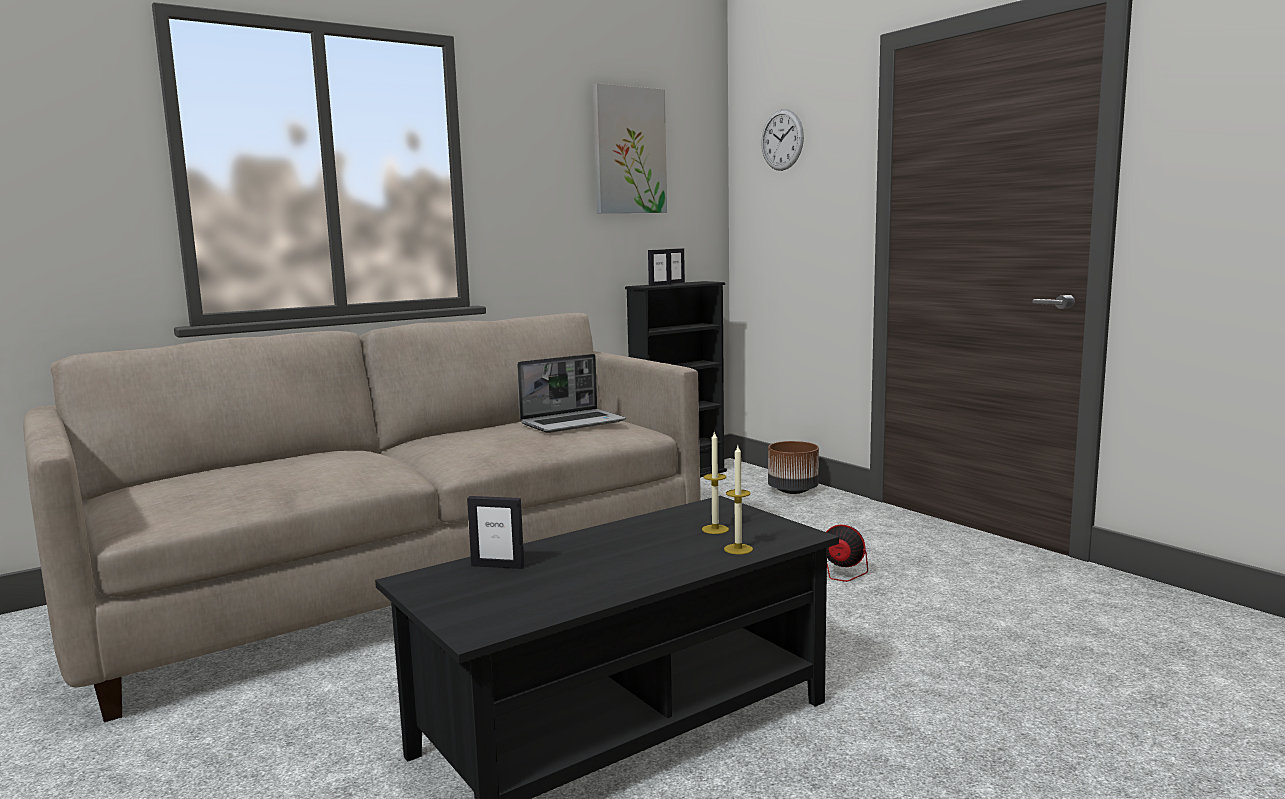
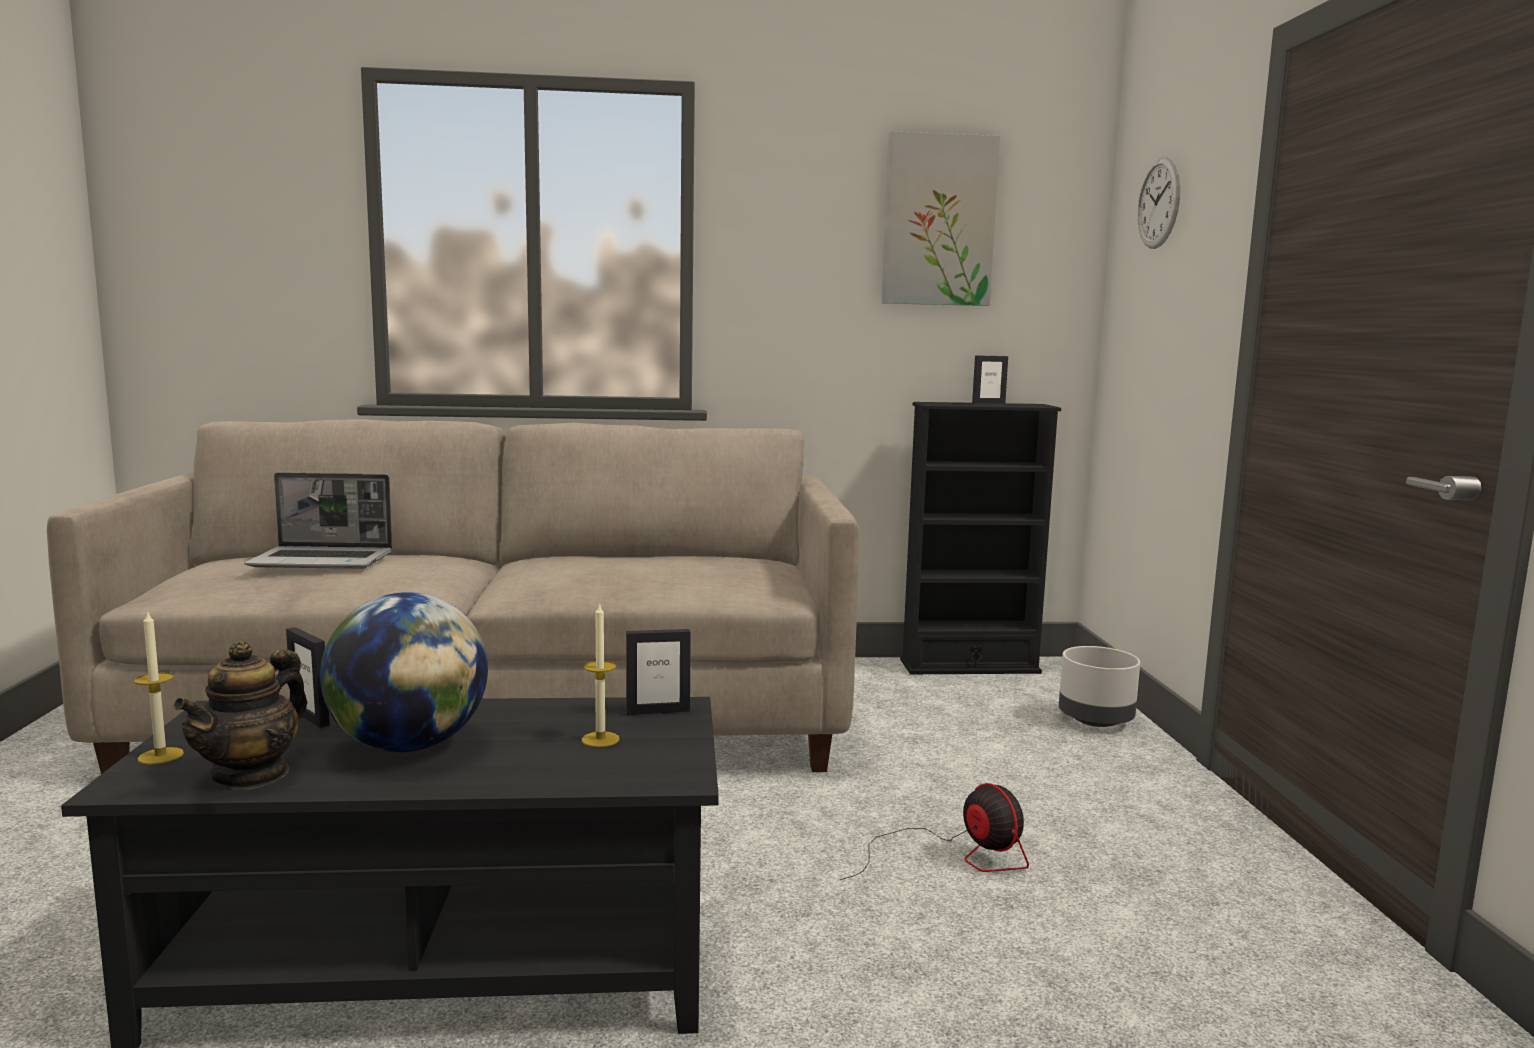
camera: 30 degrees right, 0 degrees up
(548, 602) = (251, 775): none -> teapot
(573, 423) = (705, 567): laptop -> laptop (324, 560)
(609, 561) = (409, 745): none -> globe
(659, 285) = (952, 404): picture frame -> picture frame (658, 711)
(738, 549) = (564, 773): candle -> candle (160, 756)
(793, 490) = (1096, 721): brown planter -> grey planter

